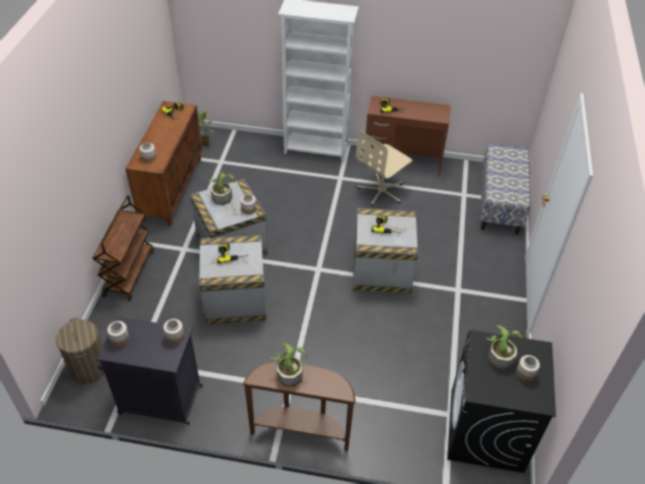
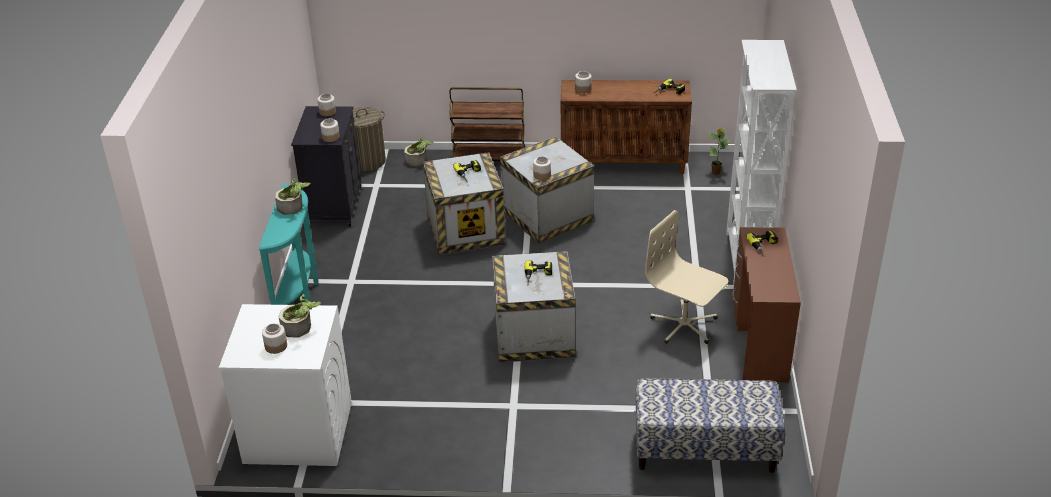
camera: 85 degrees right, 10 degrees down
(222, 196) = (559, 156): potted plant -> potted plant (419, 160)
(301, 430) = (299, 294): brown console table -> turquoise console table
(486, 431) = (297, 432): black washing machine -> white washing machine

